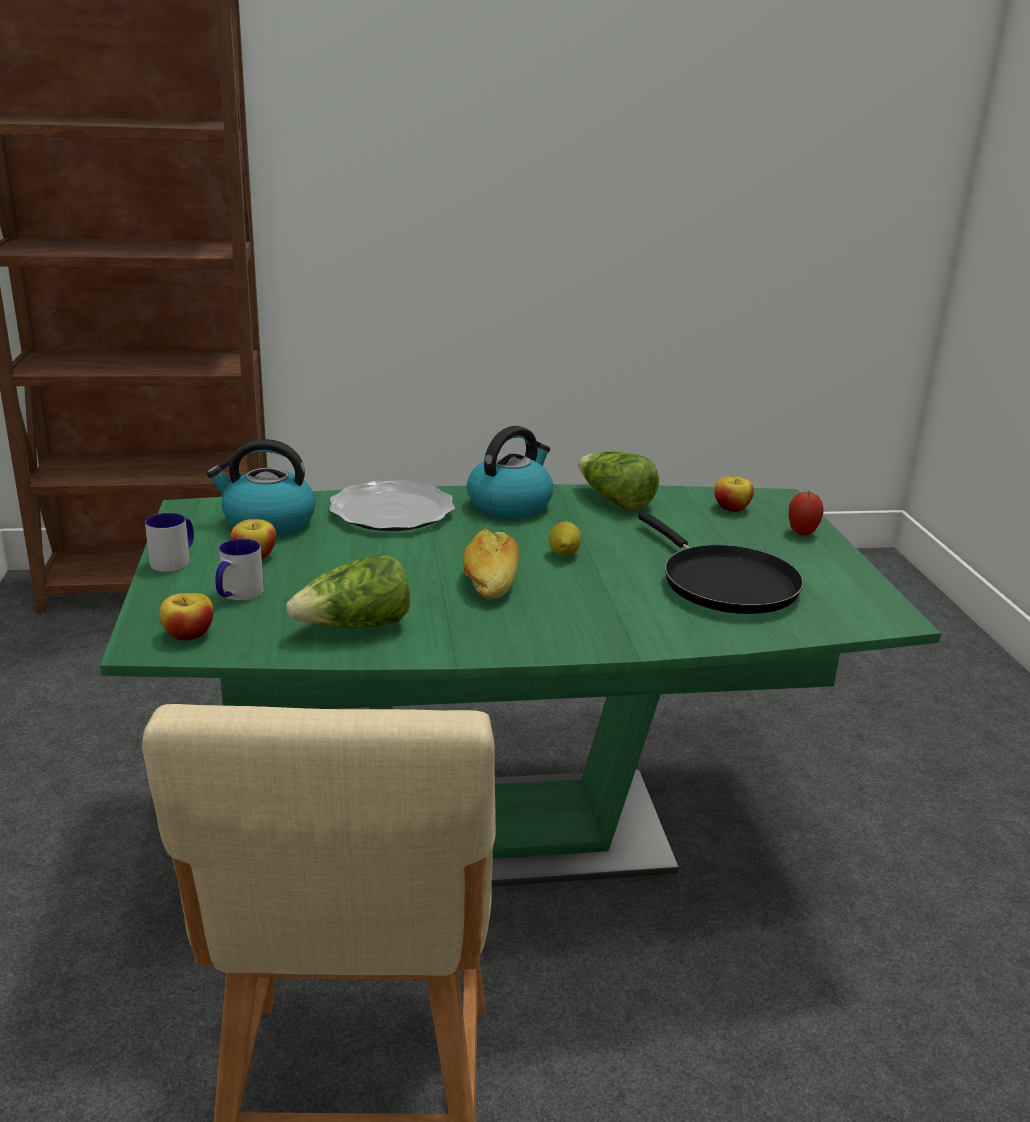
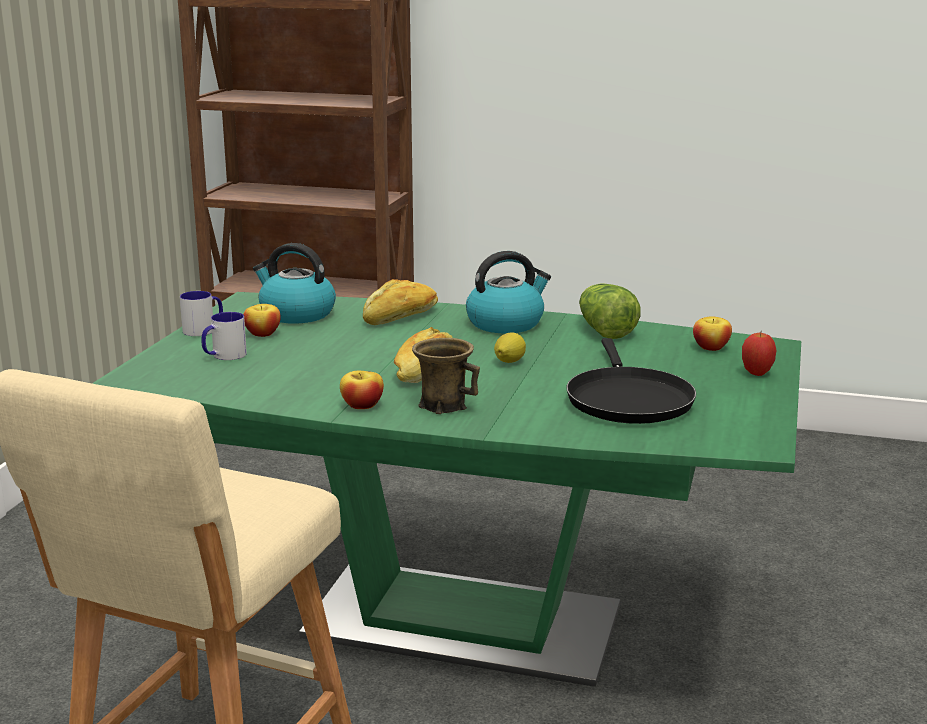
camera: 25 degrees right, 5 degrees down
(188, 635) = (165, 375): apple -> apple (362, 405)
(355, 627) = (285, 386): lettuce -> none
(392, 511) = (401, 317): plate -> bread
(555, 622) = (444, 405): none -> brown mug

